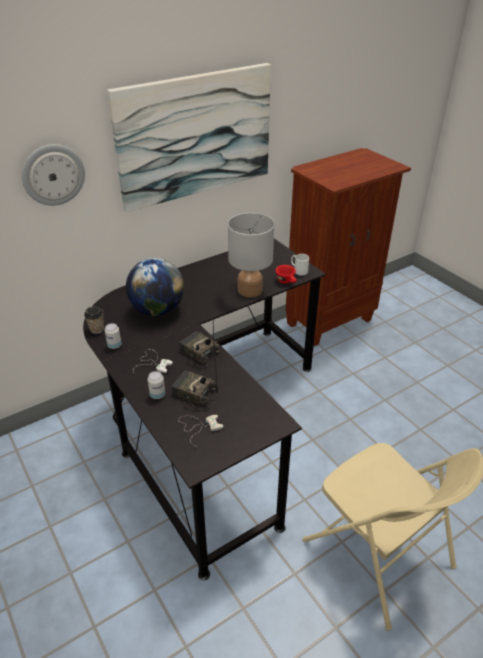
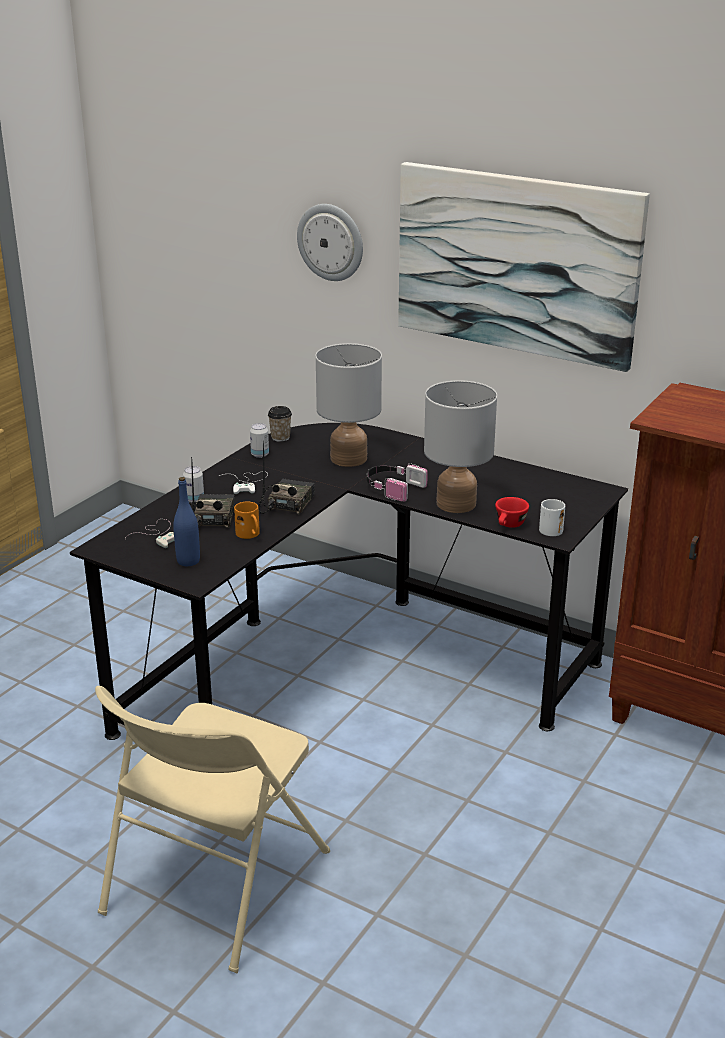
camera: 65 degrees right, 10 degrees down
(157, 310) = (349, 459): globe -> grey table lamp
(212, 306) = (393, 488): none -> headphones
(231, 381) = (250, 535): none -> orange mug
(249, 420) = (188, 561): none -> blue bottle

